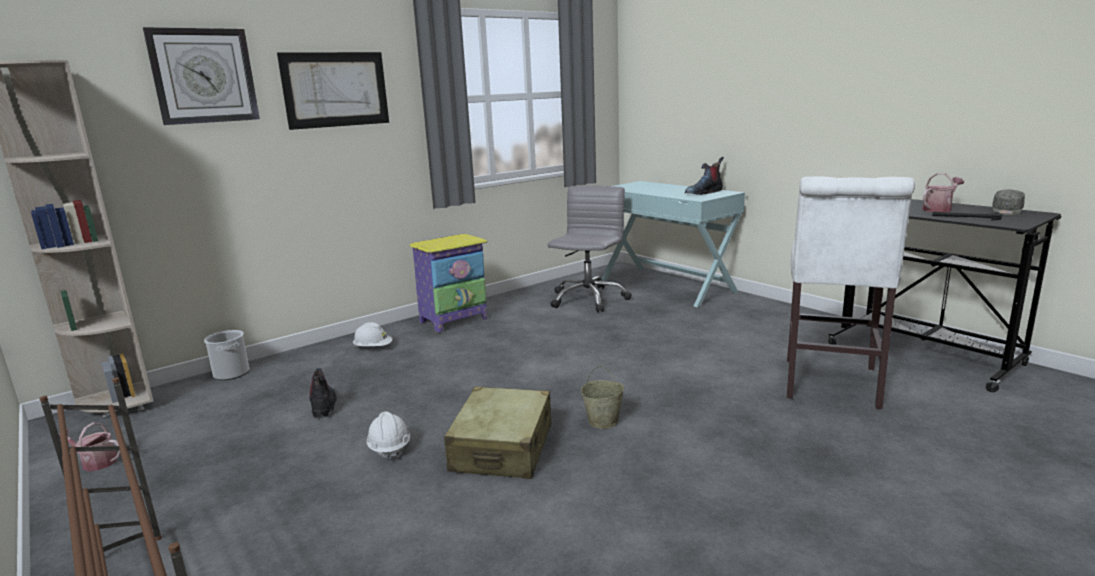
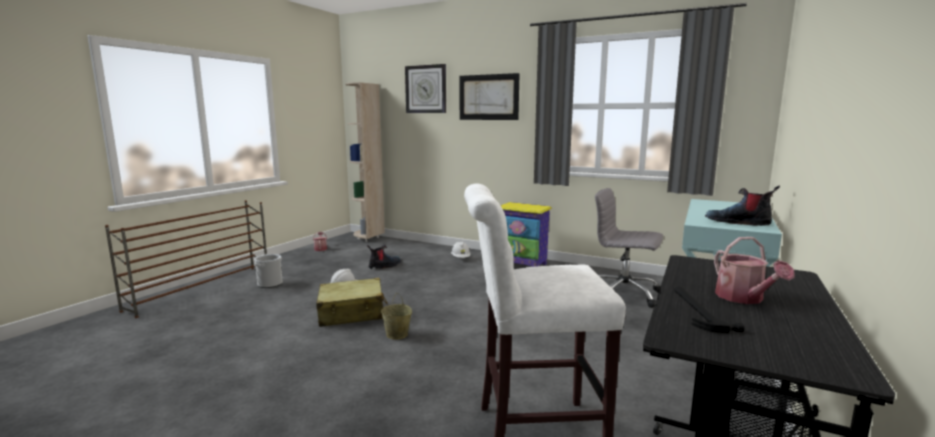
camera: 65 degrees right, 5 degrees down
(231, 373) = (408, 243): bucket -> bucket (270, 284)
(588, 299) = (623, 293): grey office chair -> grey office chair turned 150 degrees counterclockwise
(939, 209) = (743, 298): watering can -> watering can turned 45 degrees clockwise
(1006, 211) = (810, 343): grey cap -> none

